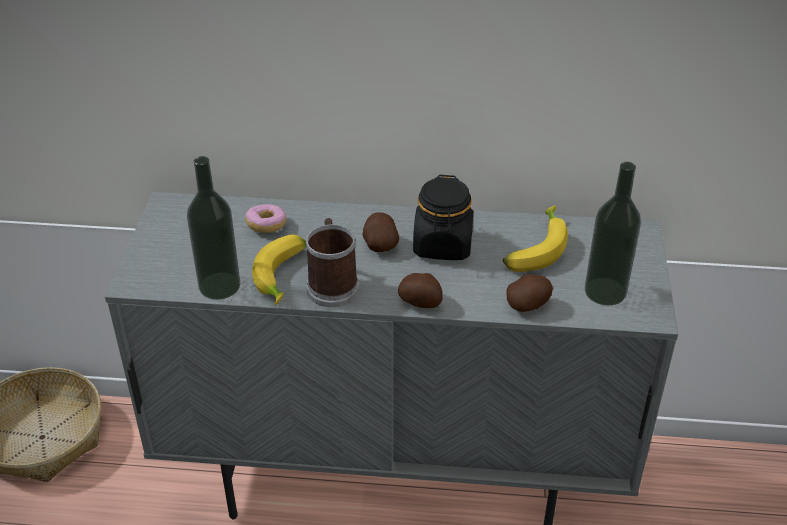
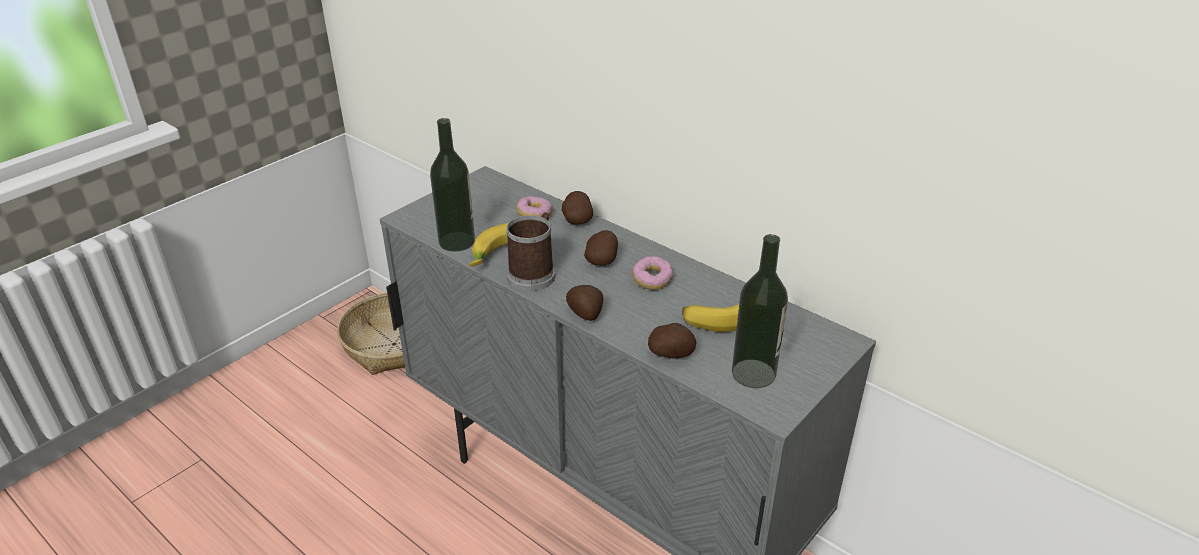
camera: 35 degrees right, 5 degrees down
(312, 213) = (577, 220): none -> potato
(443, 245) = (652, 280): black jar -> donut

